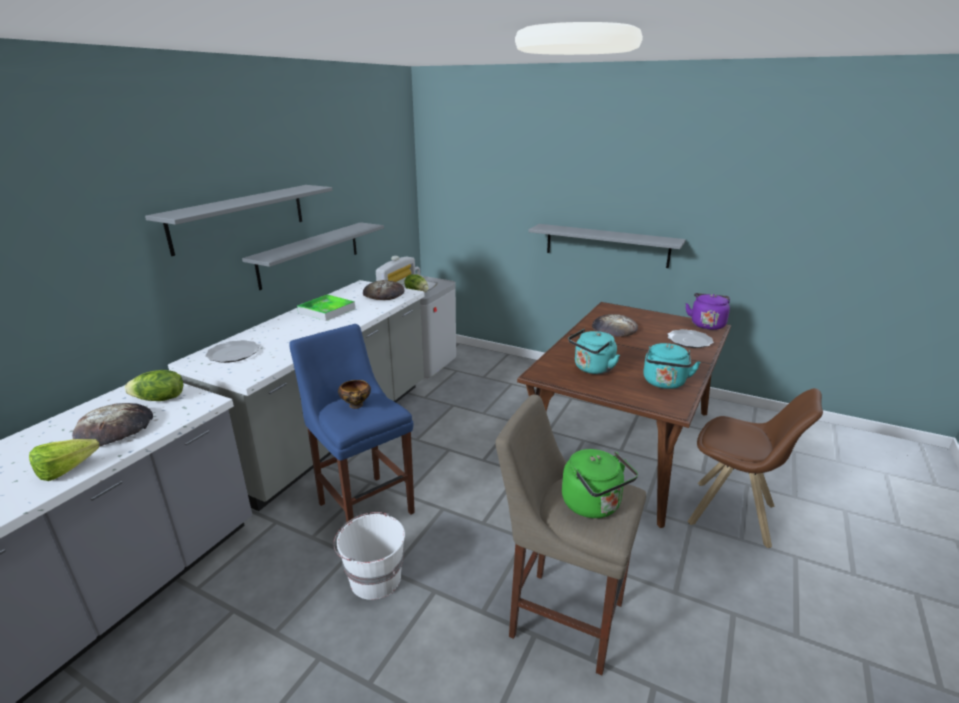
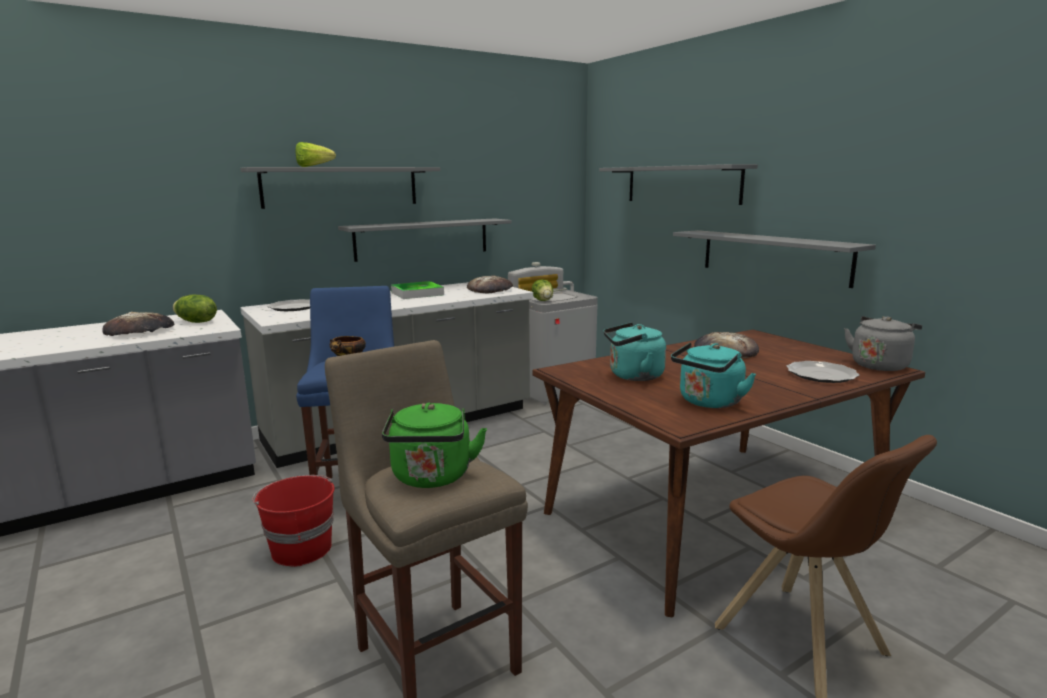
camera: 30 degrees right, 10 degrees down
(72, 469) = (77, 344): lettuce -> lettuce (317, 167)
(374, 578) = (301, 548): white bucket -> red bucket
(522, 186) = (681, 184): none -> grey shelf
(706, 324) = (880, 365): purple kettle -> grey kettle

